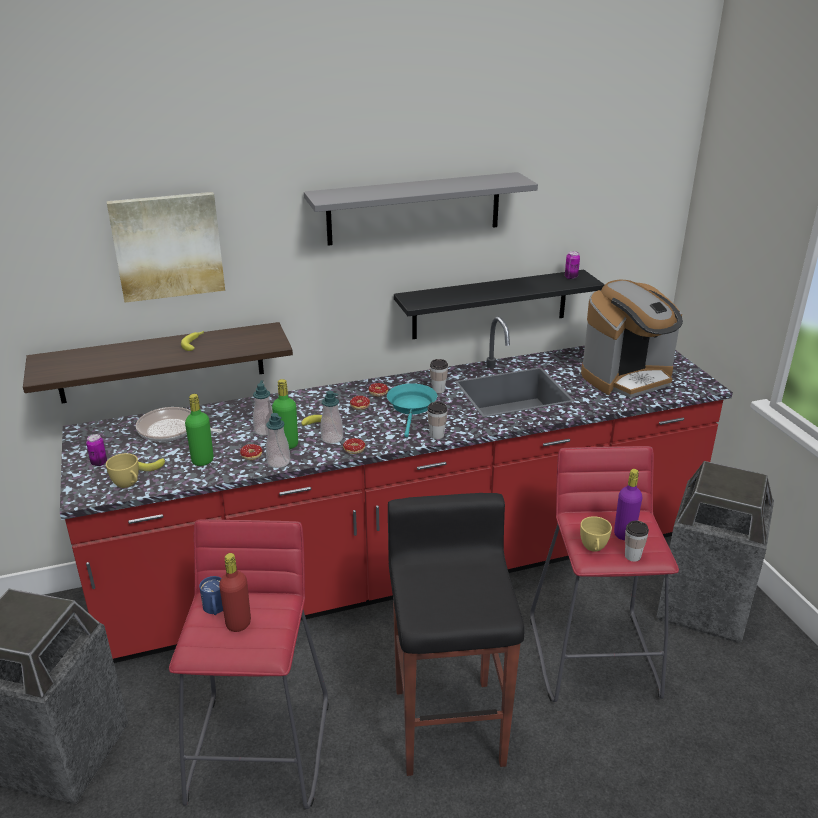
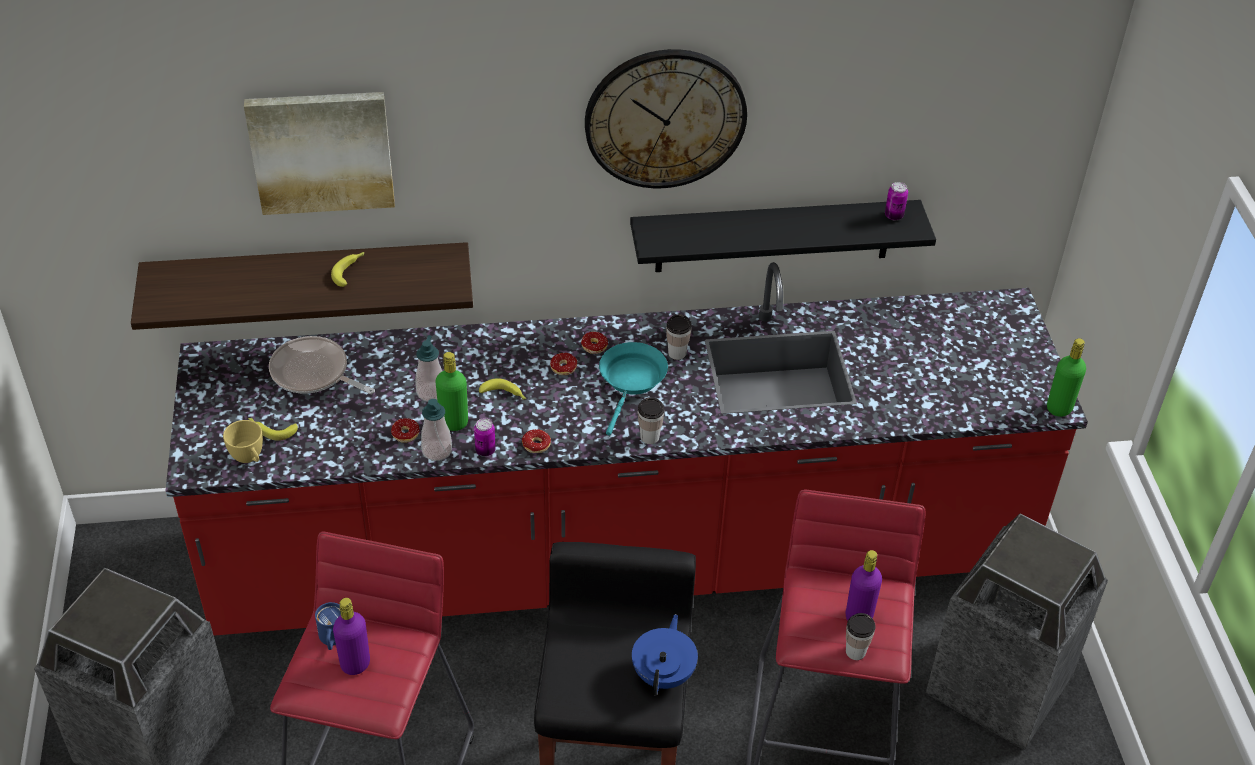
camera: 10 degrees right, 15 degrees up
(99, 463) = (218, 416): can -> can (485, 450)
(202, 460) = (344, 433): green bottle -> green bottle (1059, 408)
(238, 623) = (355, 664): red bottle -> purple bottle
(332, 438) = (513, 420): soap dispenser -> none
(414, 208) = (665, 118): grey shelf -> wall clock
(496, 589) = (664, 674): none -> blue teapot
(593, 548) = (810, 632): yellow cup -> none
(627, 377) = (949, 370): coffee machine -> none

